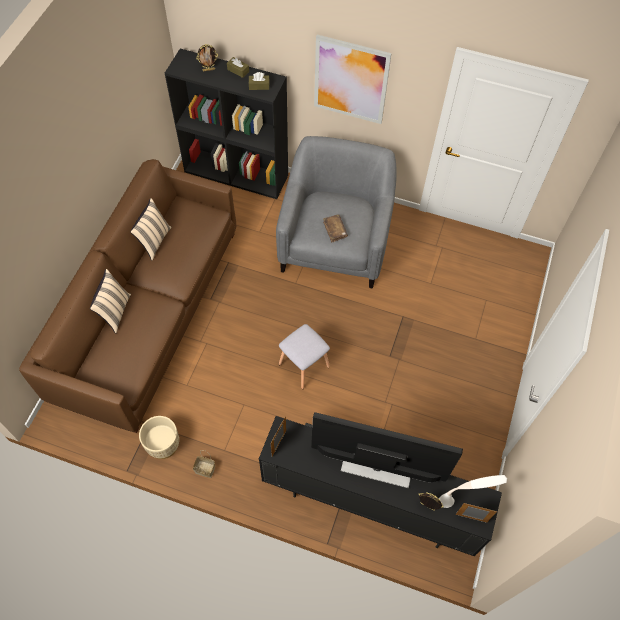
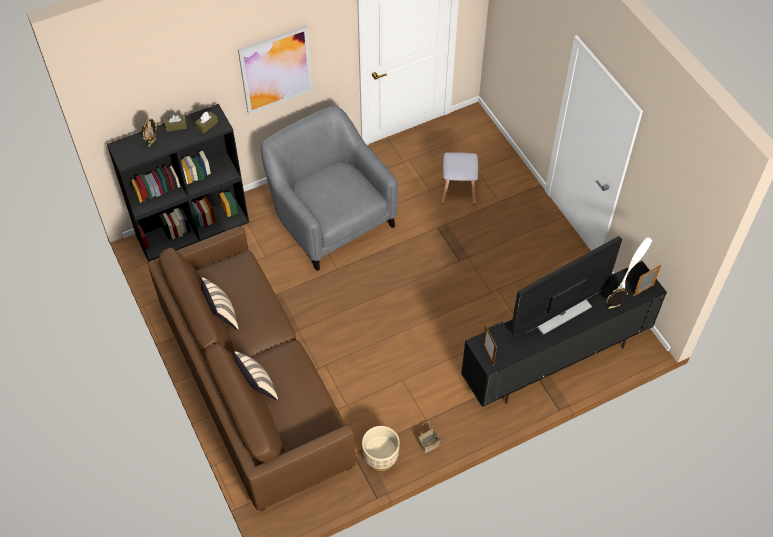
camera: 45 degrees left, 5 degrees down
(303, 366) = (411, 318): grey stool -> grey stool (458, 191)
(335, 230) = (344, 198): brown book -> none

